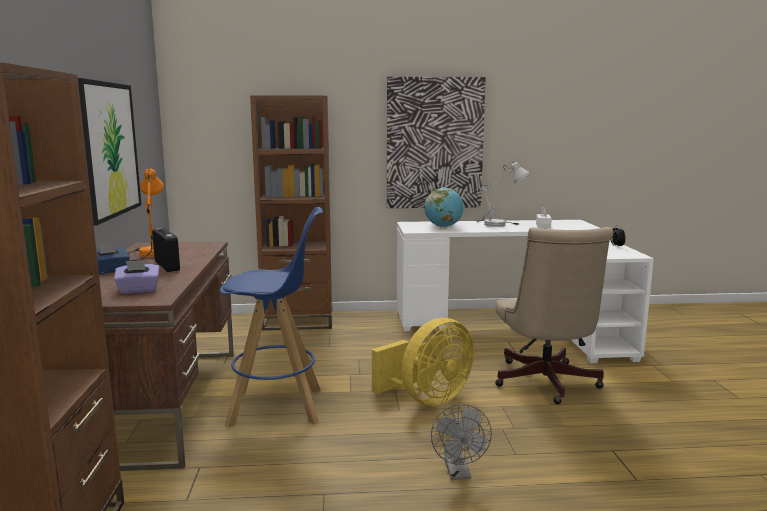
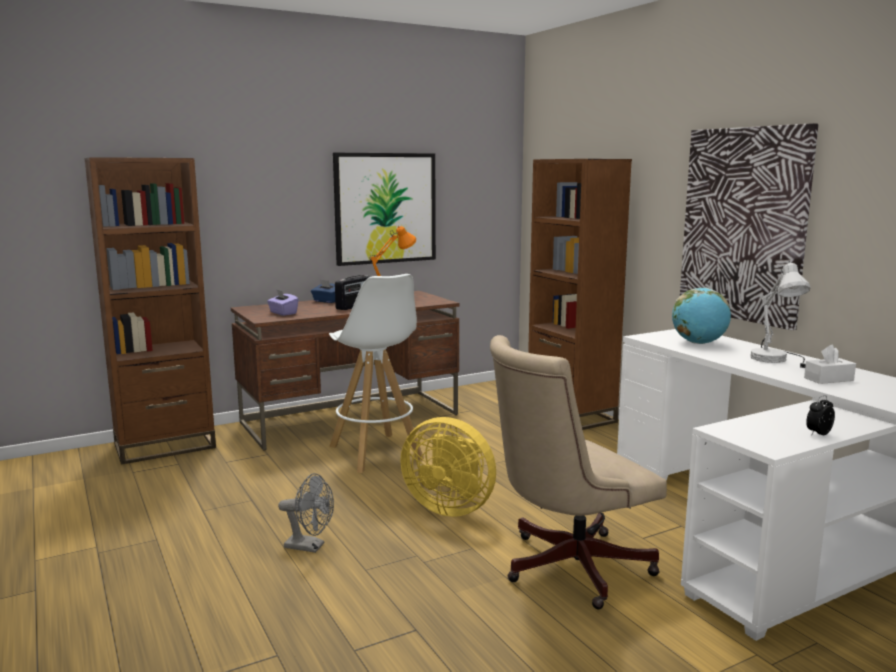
camera: 65 degrees right, 0 degrees up
(277, 407) = (376, 453): blue stool -> white stool
(459, 473) = (310, 546): grey fan -> grey fan turned 135 degrees counterclockwise

